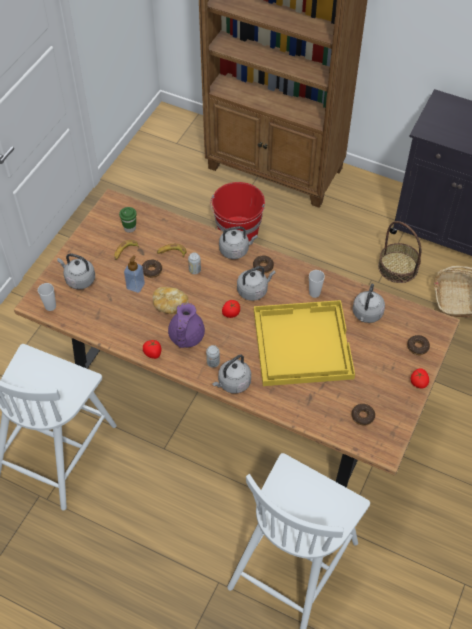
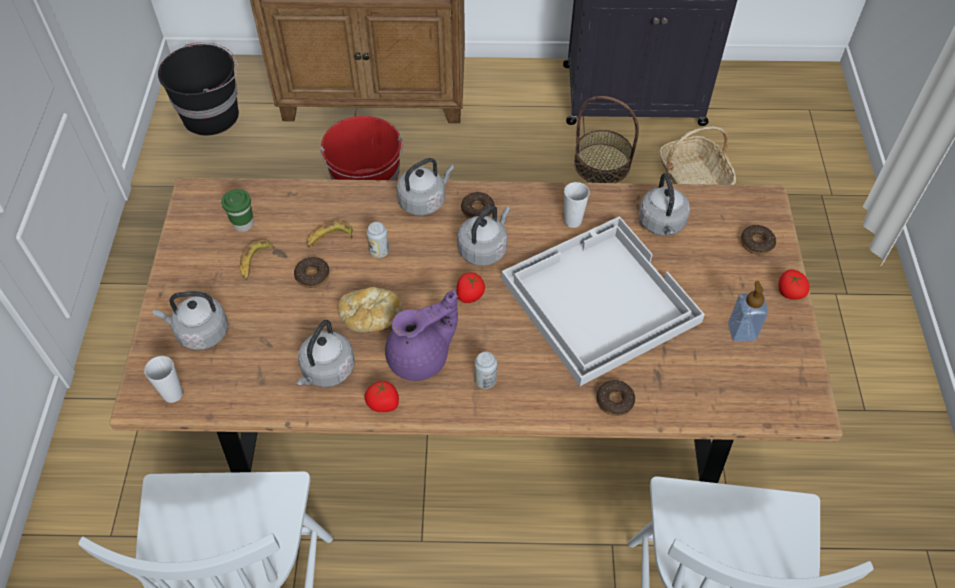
camera: 25 degrees left, 0 degrees up
(135, 286) = (299, 309): soap dispenser -> soap dispenser (742, 331)
(167, 150) = (212, 115): none -> black bucket
(185, 337) = (421, 358): purple teapot -> purple teapot turned 105 degrees counterclockwise
(233, 383) = (533, 400): grey kettle -> grey kettle (326, 371)
(301, 343) = (597, 300): yellow tray -> white tray
(362, 416) = (747, 372): donut -> donut (614, 401)

